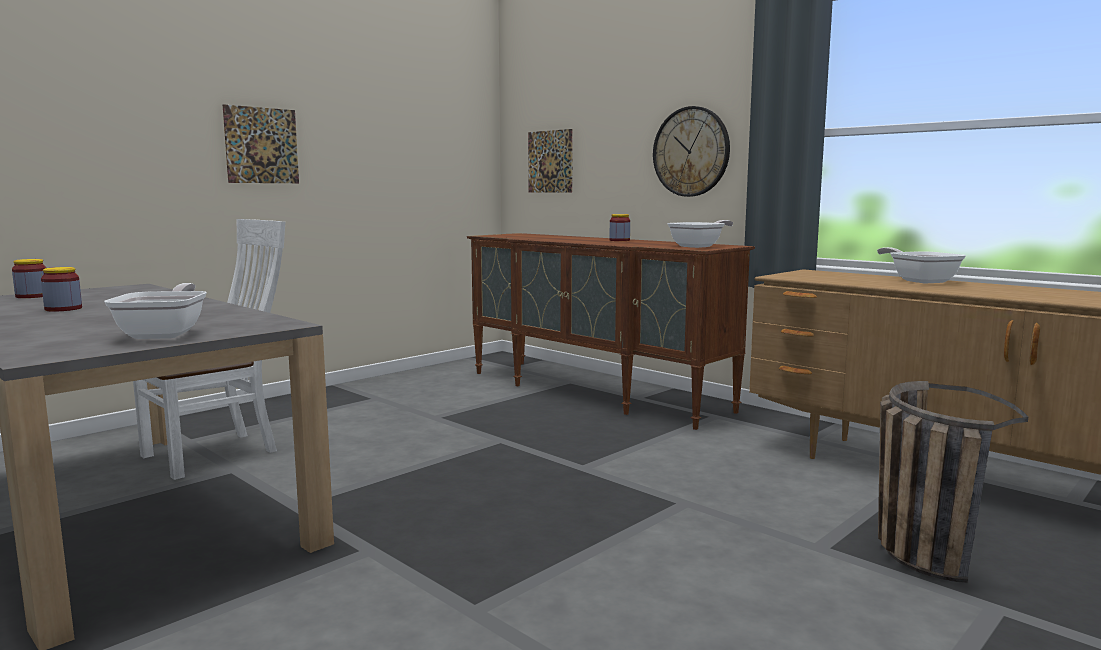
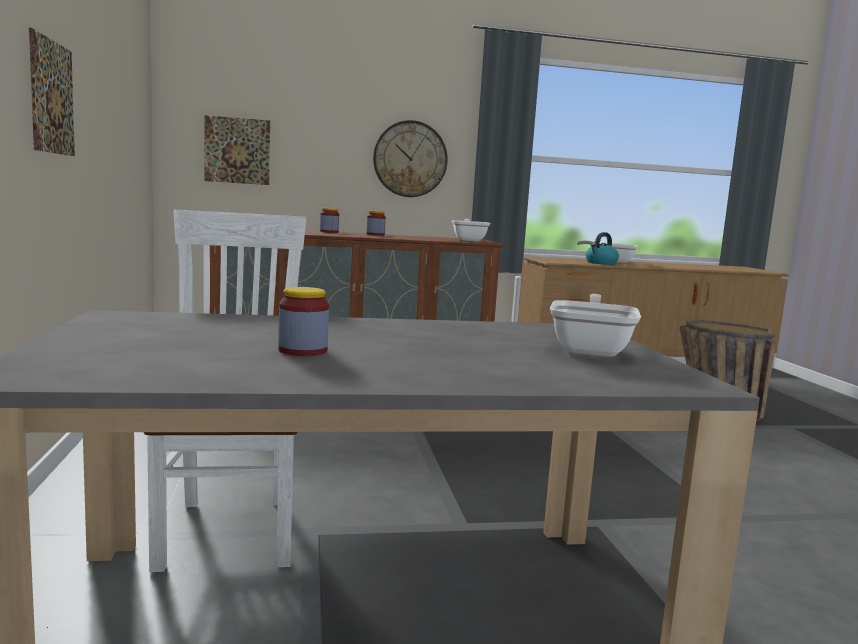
camera: 55 degrees left, 0 degrees up
(32, 296) = (90, 346): jar -> jar (329, 232)
(166, 333) = (591, 349): frying pan -> frying pan turned 75 degrees clockwise
(860, 281) = (601, 263): none -> kettle

